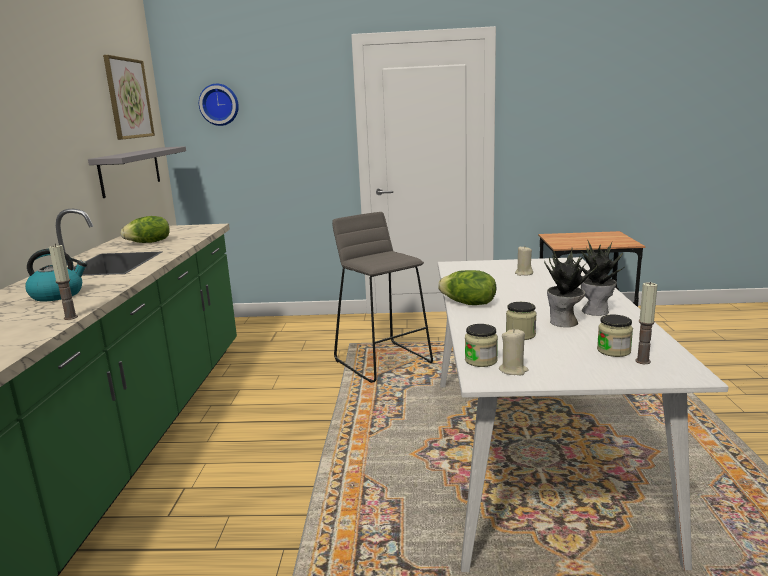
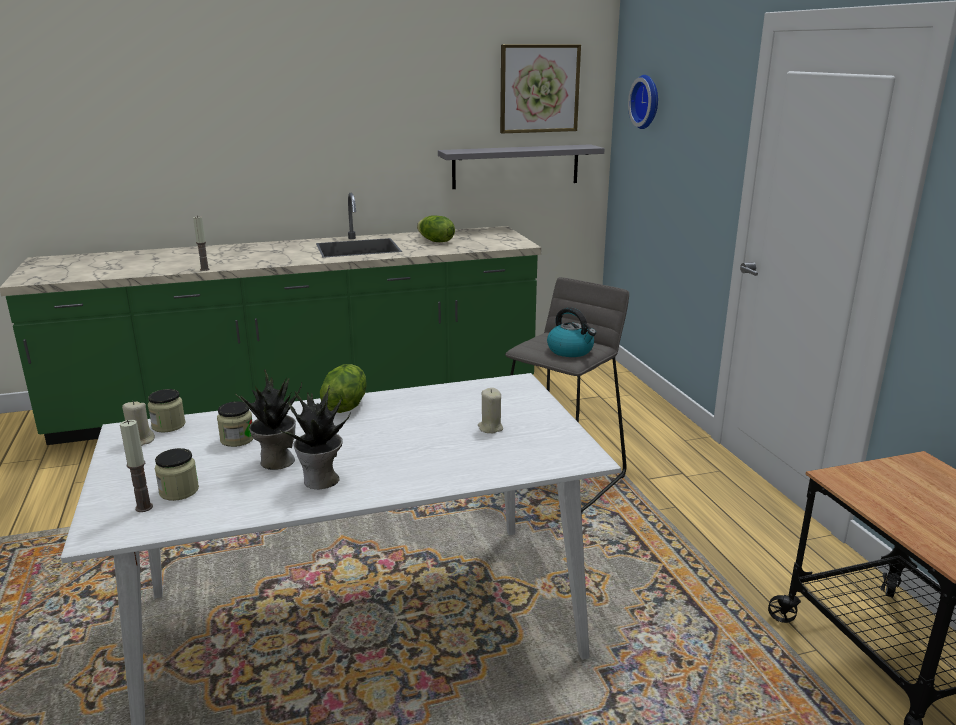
camera: 70 degrees right, 5 degrees up
(58, 295) = (261, 255): kettle -> kettle (571, 351)

